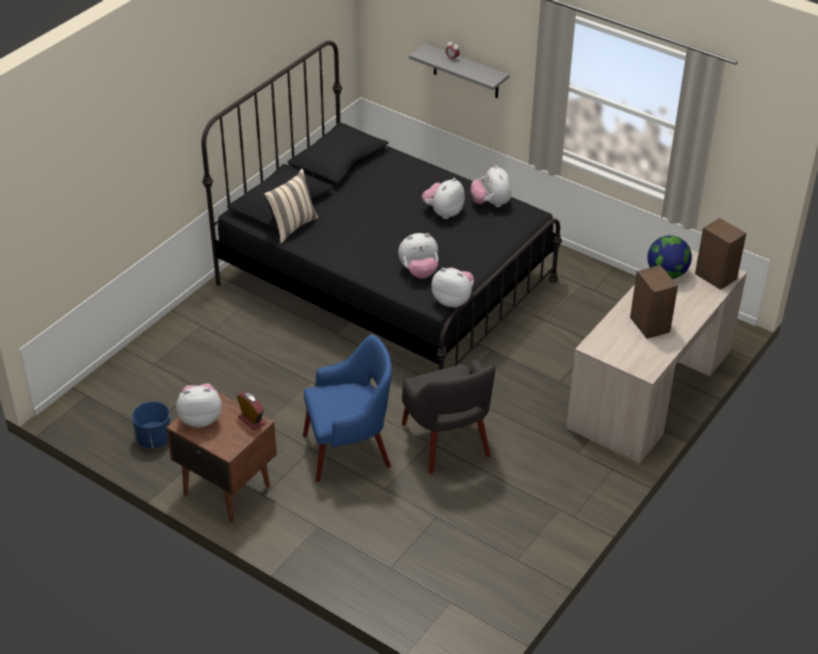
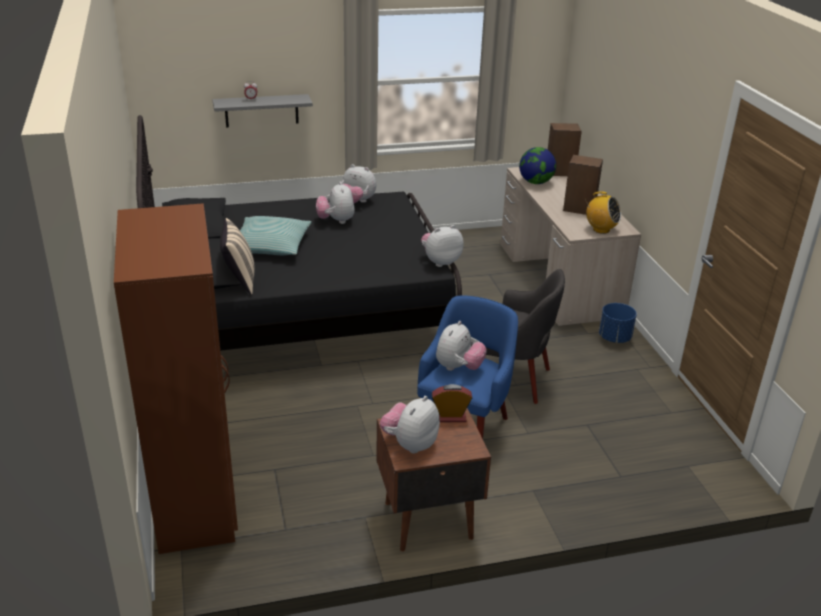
camera: 50 degrees left, 10 degrees down
(132, 373) = (196, 498): none -> brown wardrobe
(154, 439) = (304, 531): blue planter -> blue planter (614, 338)
(360, 207) = (270, 245): none -> pillow
(419, 272) = (387, 258): plush toy -> plush toy (458, 368)
(624, 356) = (601, 229): none -> radio

